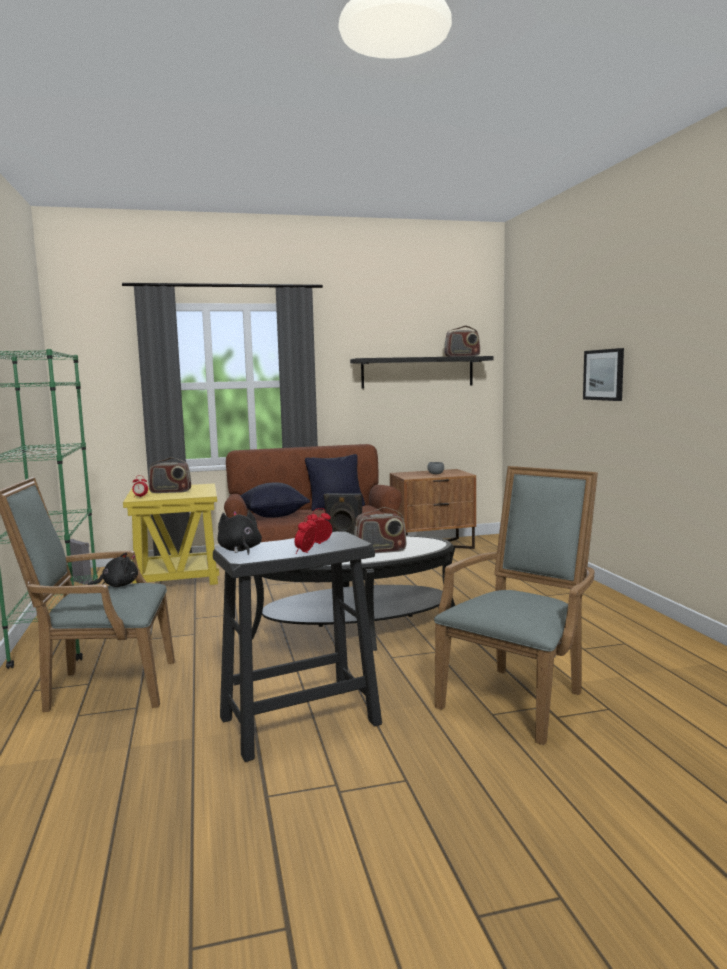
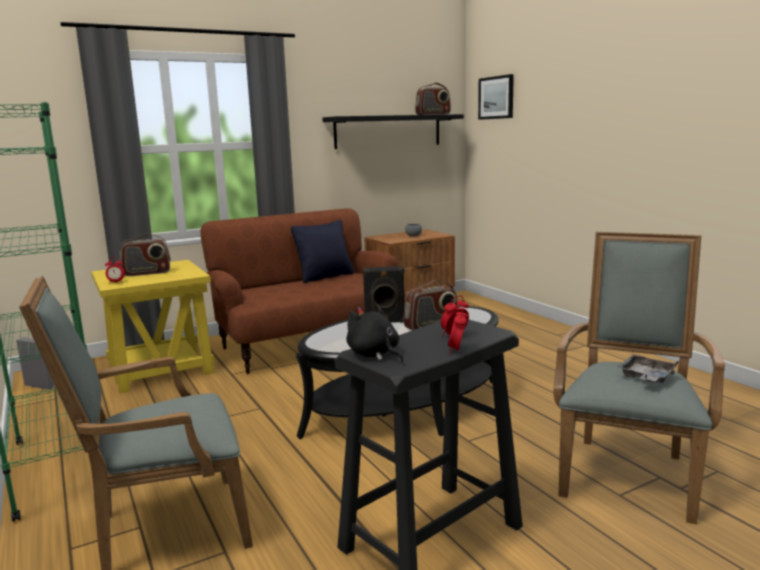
camera: 15 degrees left, 5 degrees up
(117, 586) = (169, 404): black plush toy -> none
(273, 515) = (266, 292): black pillow -> none
(521, 603) = (646, 377): none -> grey tray
(604, 375) = (603, 133): picture -> picture (496, 97)

